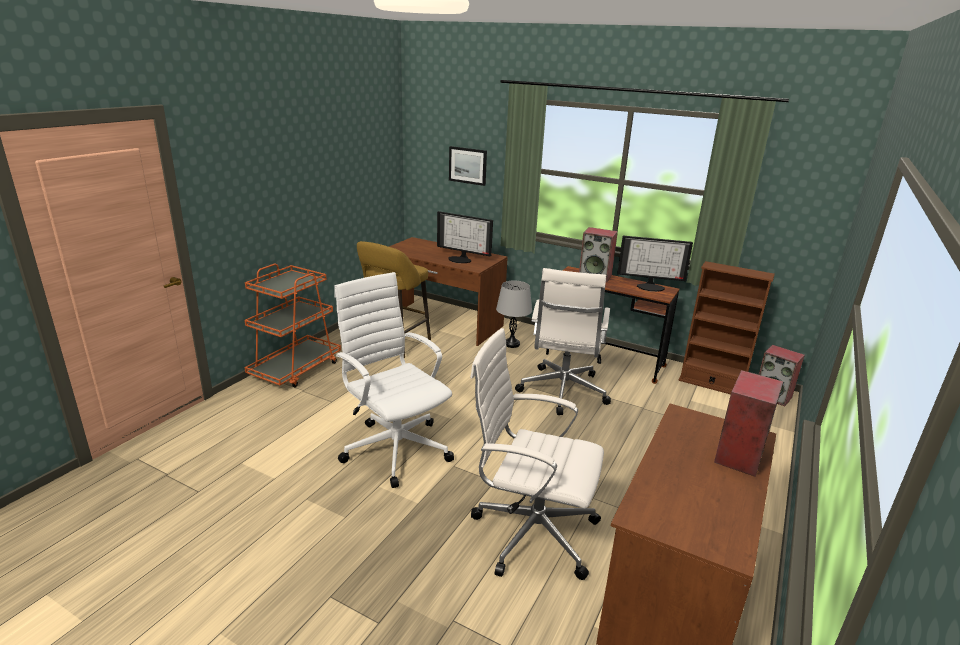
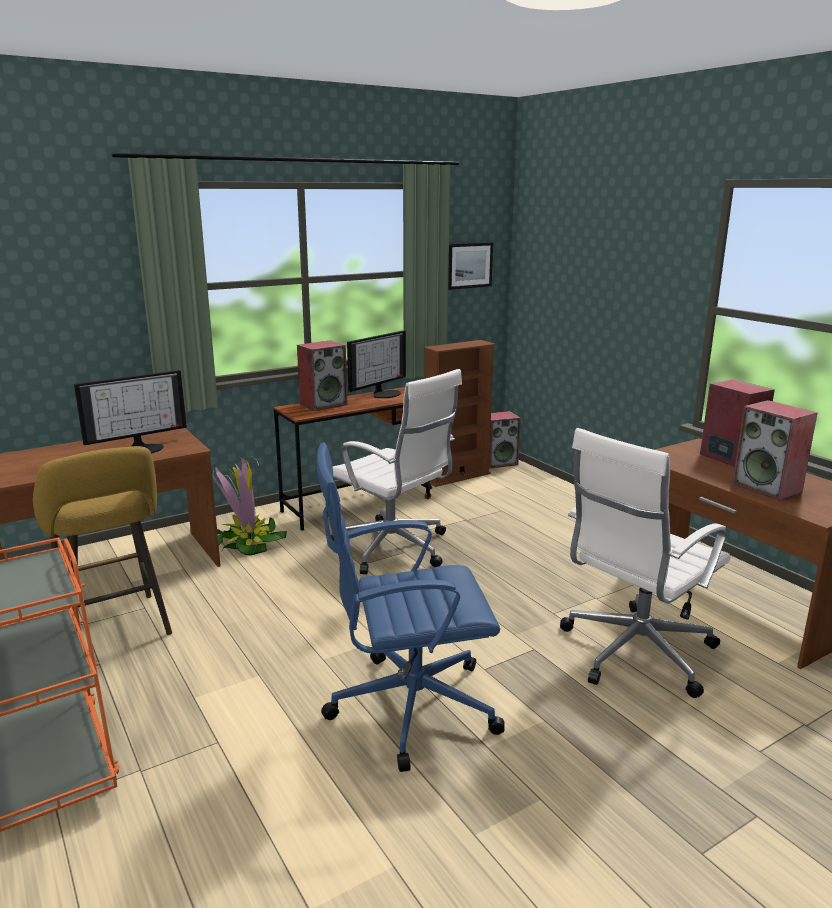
camera: 60 degrees left, 5 degrees down
(395, 448) = (407, 707): white office chair -> blue office chair
(468, 165) = (58, 303): picture -> picture (469, 265)
(511, 344) = (248, 542): grey table lamp -> potted plant
(678, 483) = (768, 488): none -> speaker

